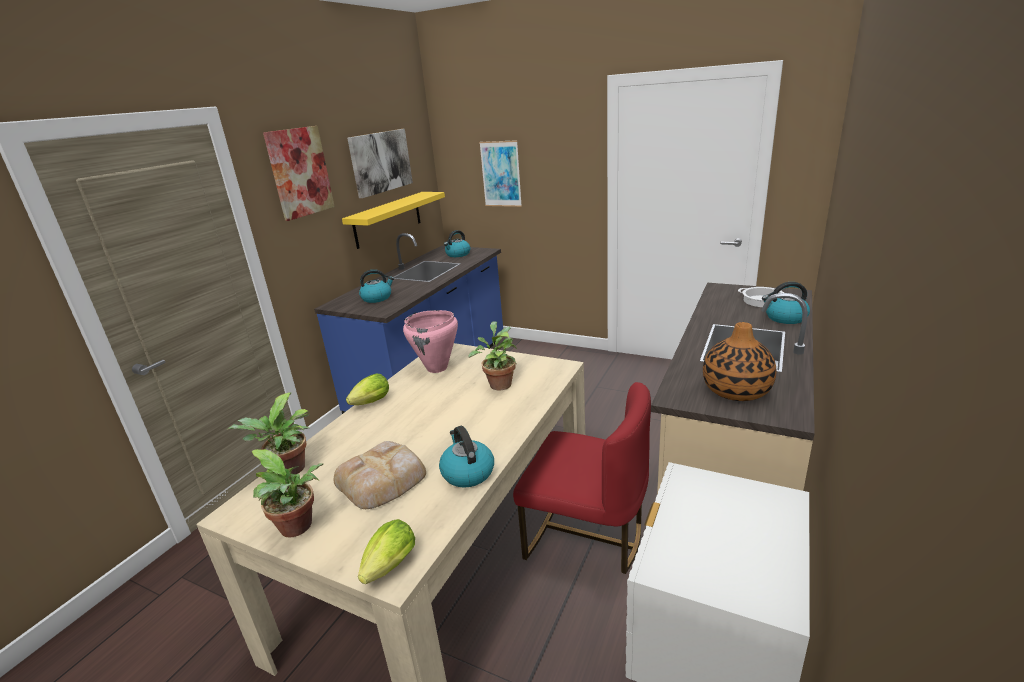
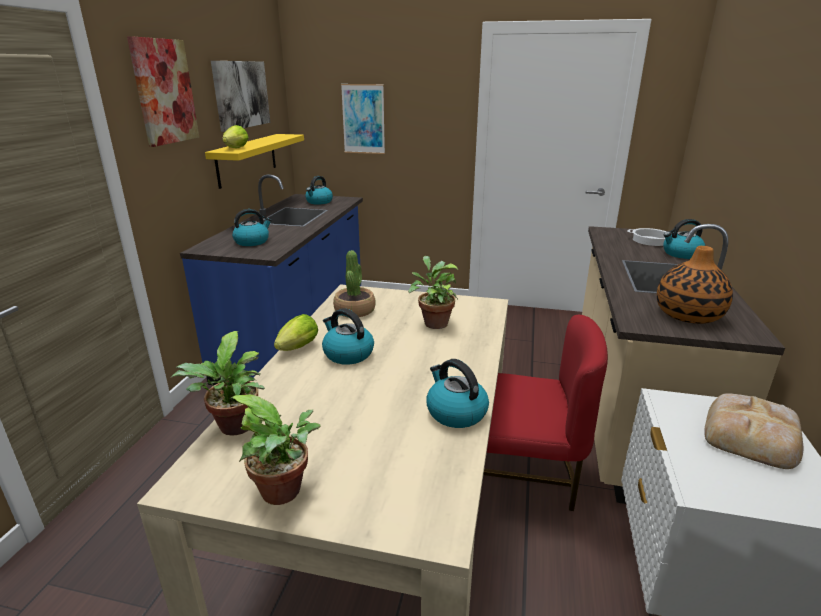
camera: 15 degrees left, 0 degrees up
(383, 479) = (361, 428): bread -> bread (752, 435)
(388, 569) = (428, 526): lettuce -> lettuce (235, 148)
(408, 410) = (347, 354): none -> kettle
(437, 368) = (355, 310): pink cooking pot -> potted plant

